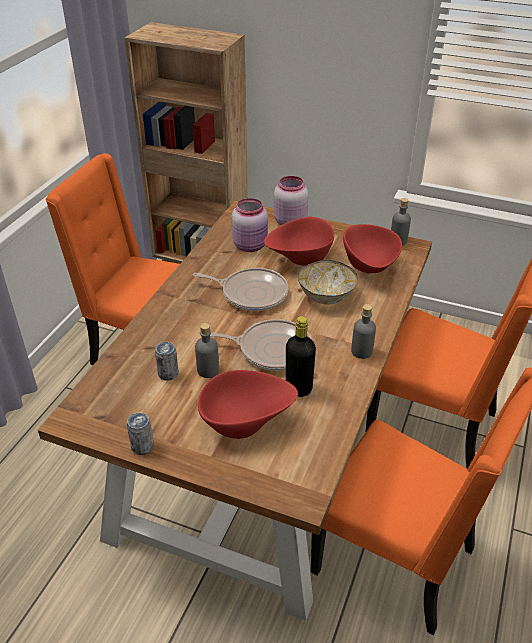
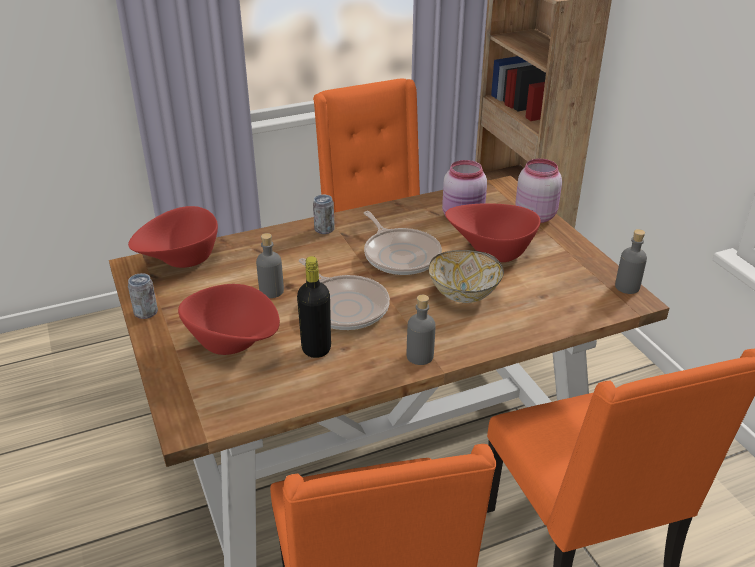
camera: 45 degrees right, 5 degrees down
(168, 374) = (240, 276): can -> can (324, 229)
(369, 268) = (550, 295): red bowl -> red bowl (180, 261)

